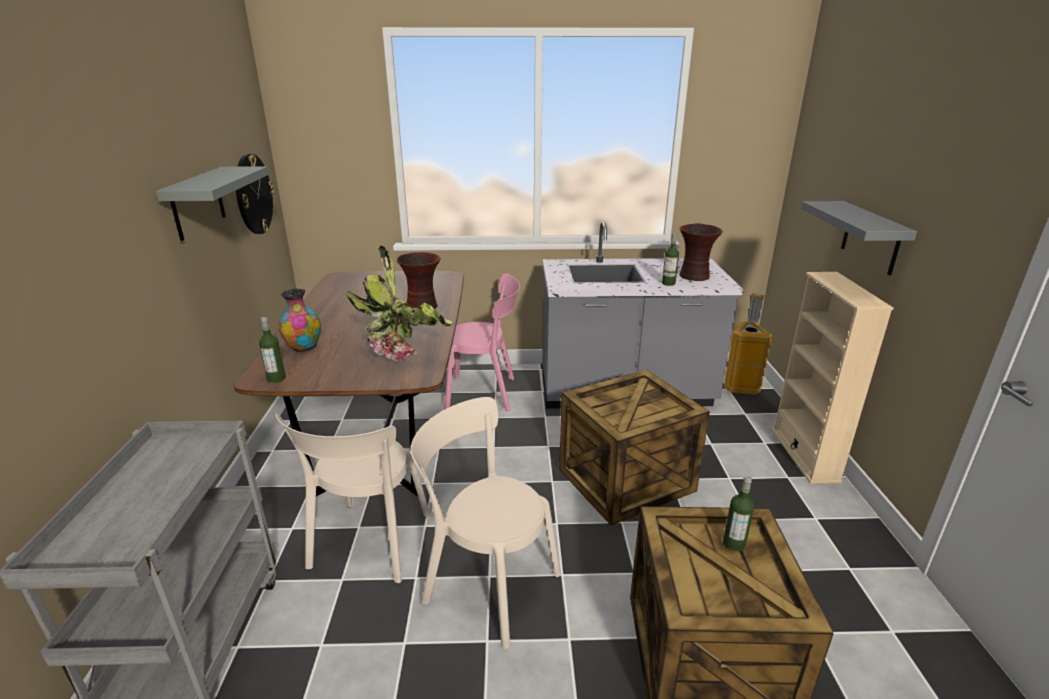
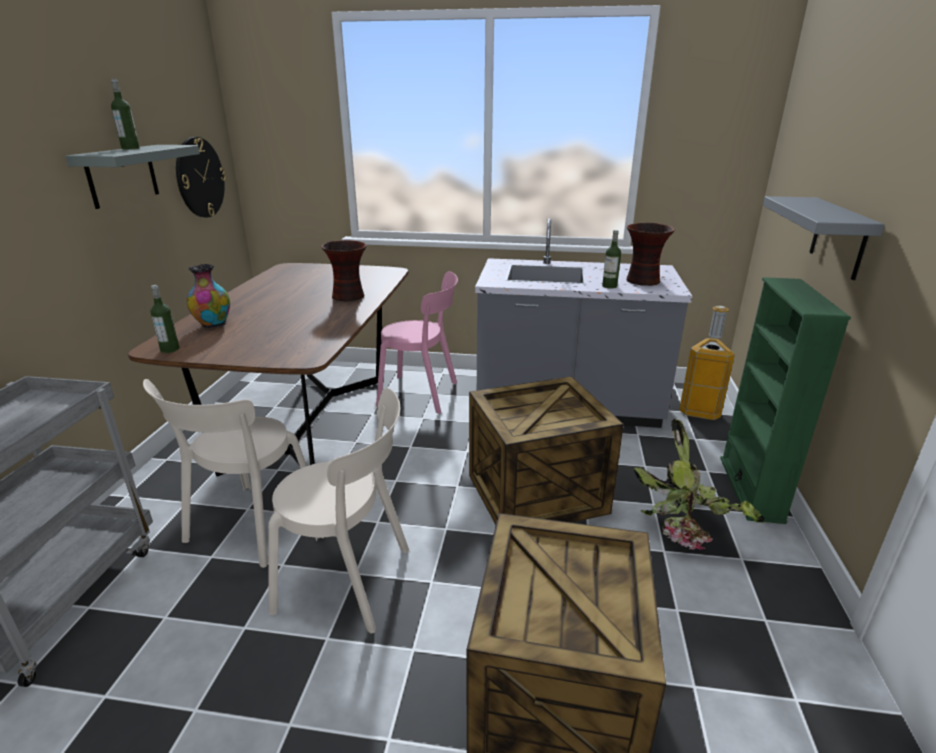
camera: 10 degrees right, 0 degrees up
(408, 354) = (307, 337): potted plant -> potted plant (690, 534)
(487, 584) = (350, 581): beige chair -> beige chair turned 150 degrees clockwise
(734, 543) = (591, 566): bottle -> bottle (130, 148)
(804, 455) = (751, 488): beige bookcase -> green bookcase

